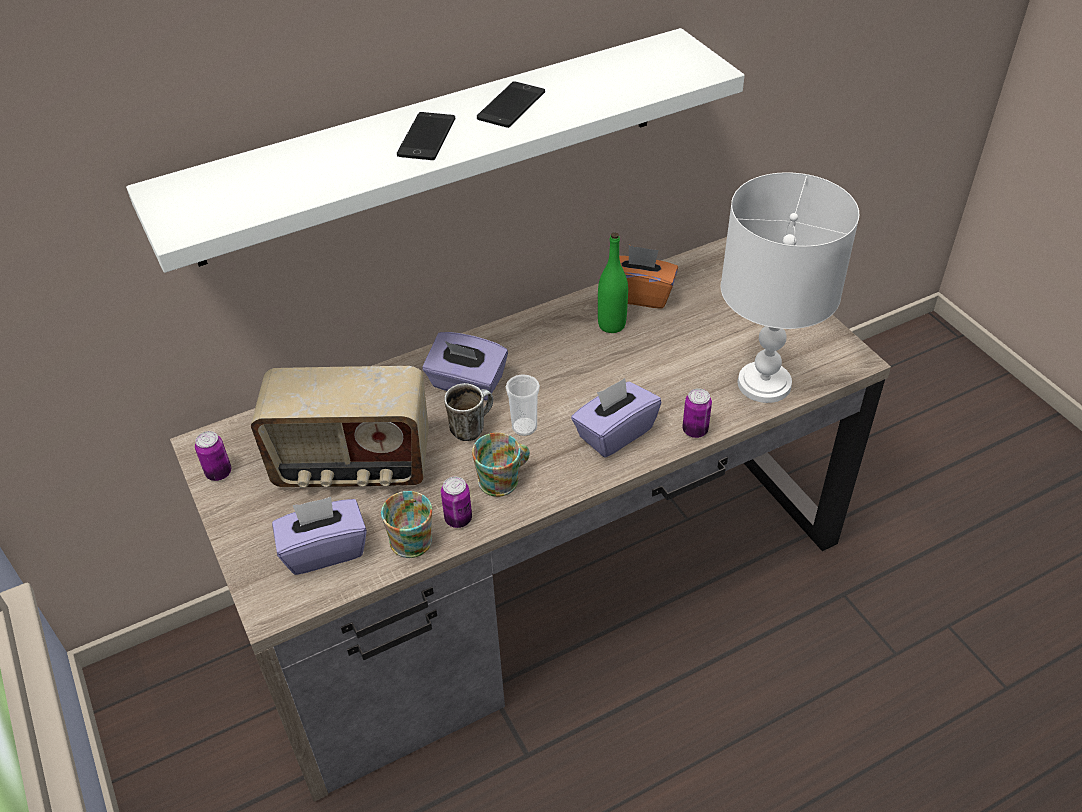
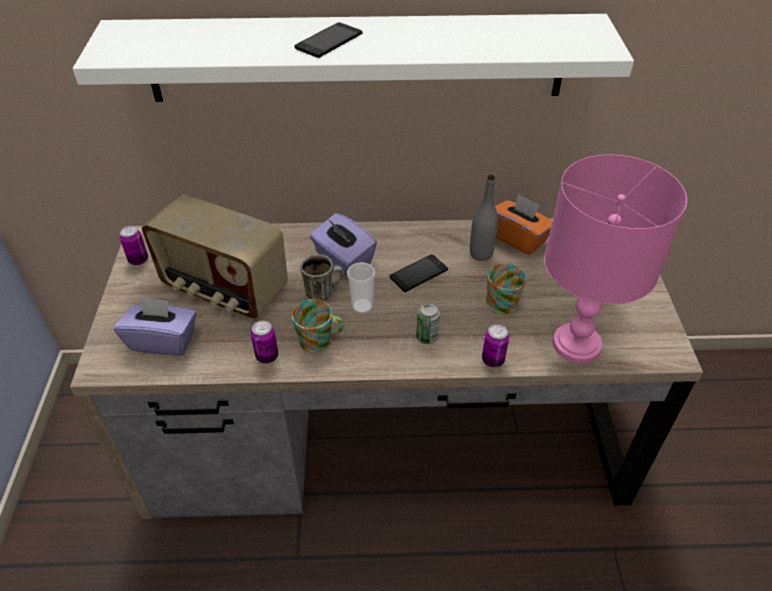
camera: 25 degrees right, 0 degrees up
(413, 536) = (228, 356): mug -> mug (505, 300)
(511, 105) = (413, 35): phone -> phone (418, 273)
(611, 325) = (481, 254): green bottle -> grey bottle
(614, 433) = (427, 337): purple tissue box -> can
(763, 384) = (575, 344): white table lamp -> pink table lamp

